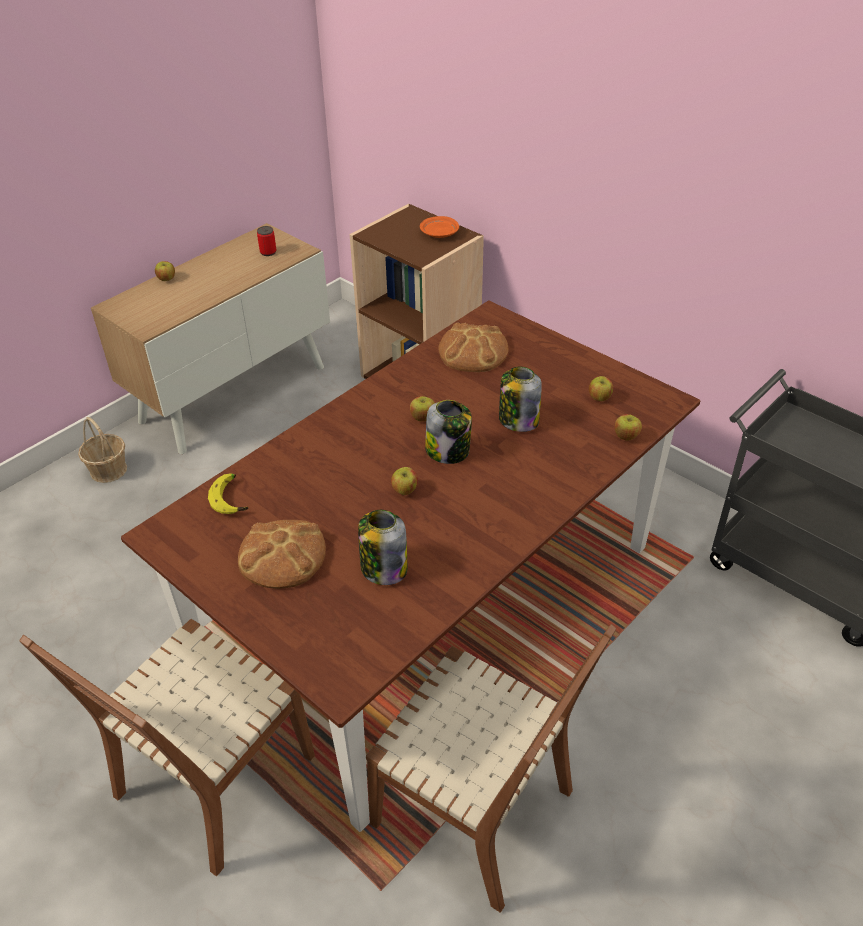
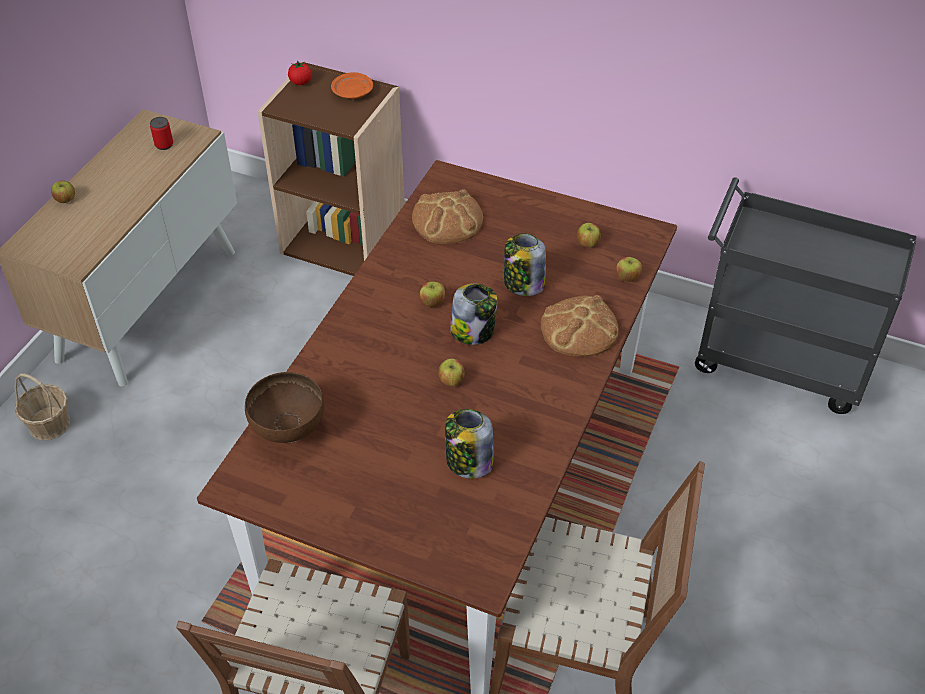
camera: 20 degrees left, 5 degrees up
(232, 498) = (288, 431): banana -> brown bowl
(282, 556) = (368, 475): bread -> bread (579, 329)
(398, 219) = (300, 82): none -> tomato

